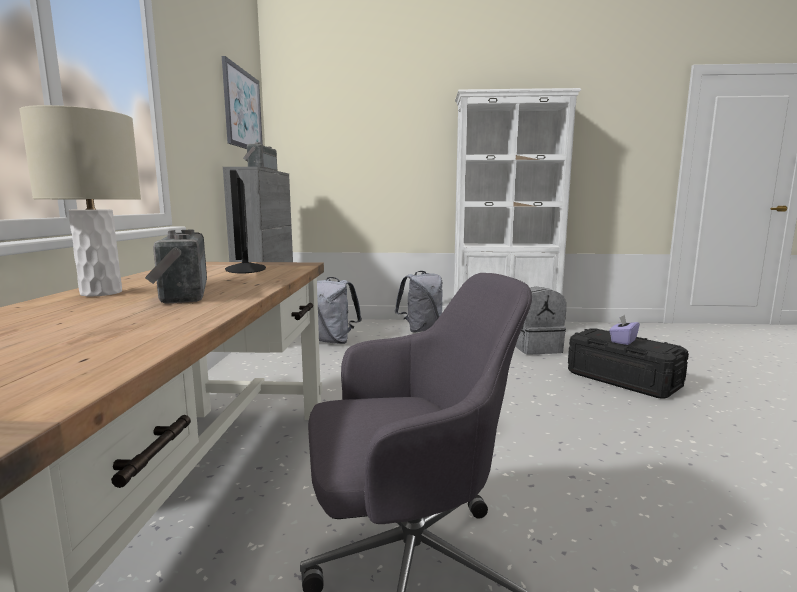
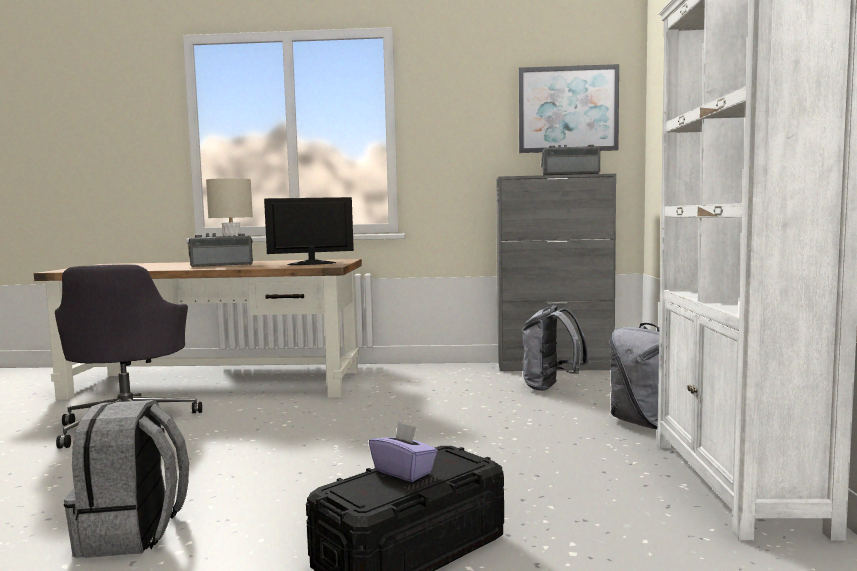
camera: 90 degrees right, 5 degrees down
(537, 348) = (584, 500): grey backpack -> grey backpack (133, 534)

